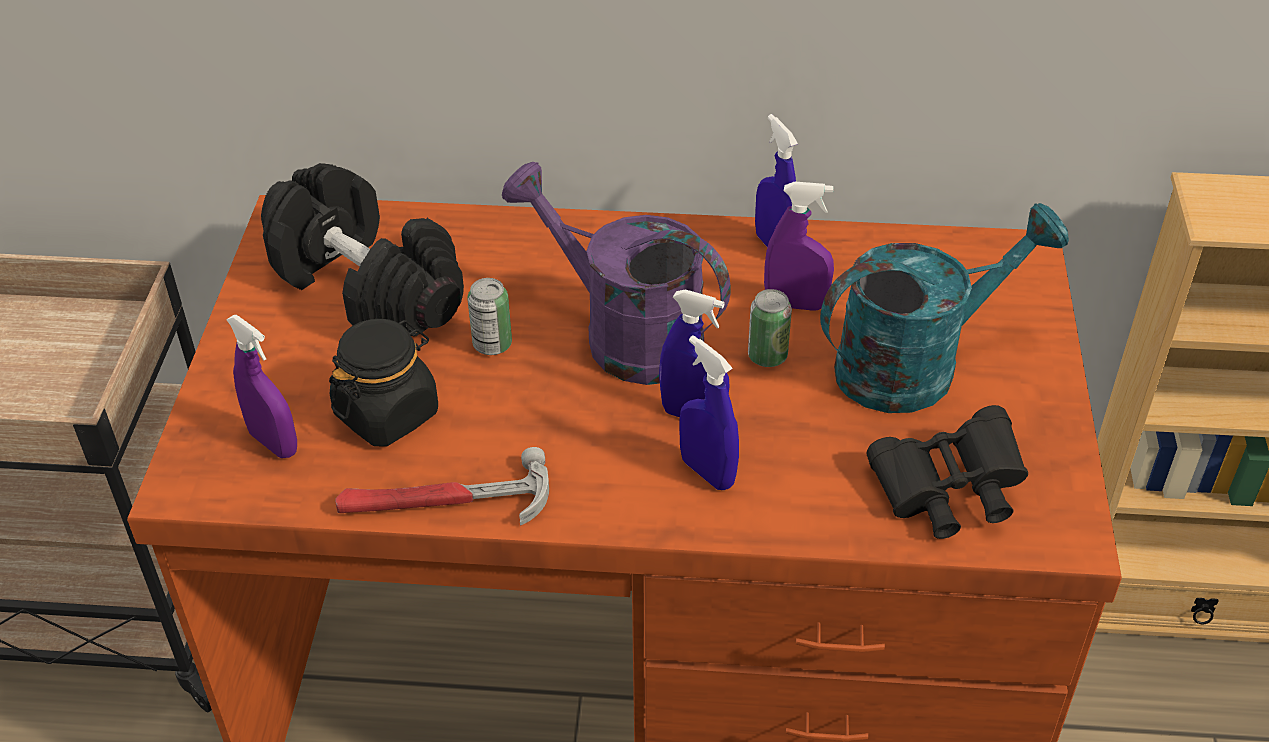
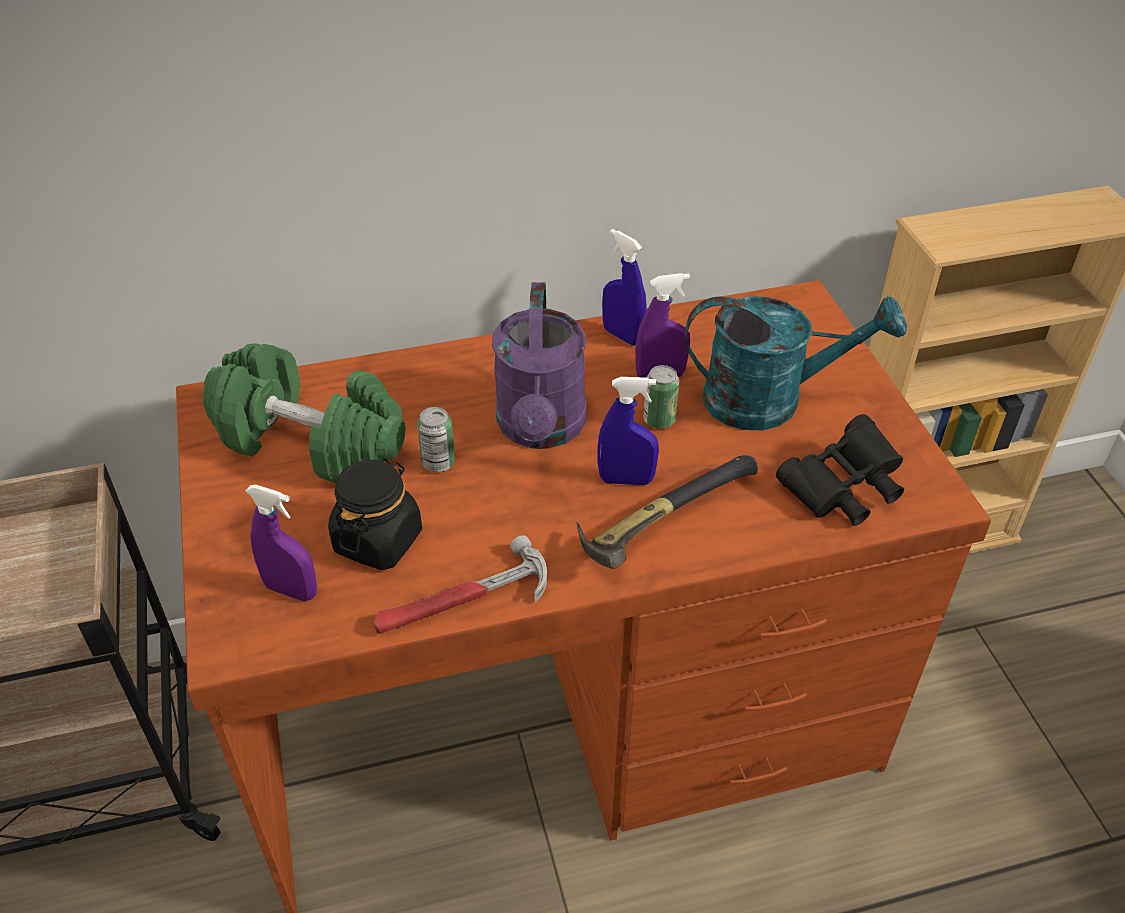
camera: 20 degrees left, 0 degrees up
(368, 287) = (311, 441): black dumbbell -> green dumbbell
(625, 334) = (541, 430): purple watering can -> purple watering can turned 105 degrees counterclockwise
(707, 472) = (659, 521): blue spray bottle -> hammer
(915, 364) = (770, 400): turquoise watering can -> turquoise watering can turned 45 degrees clockwise

